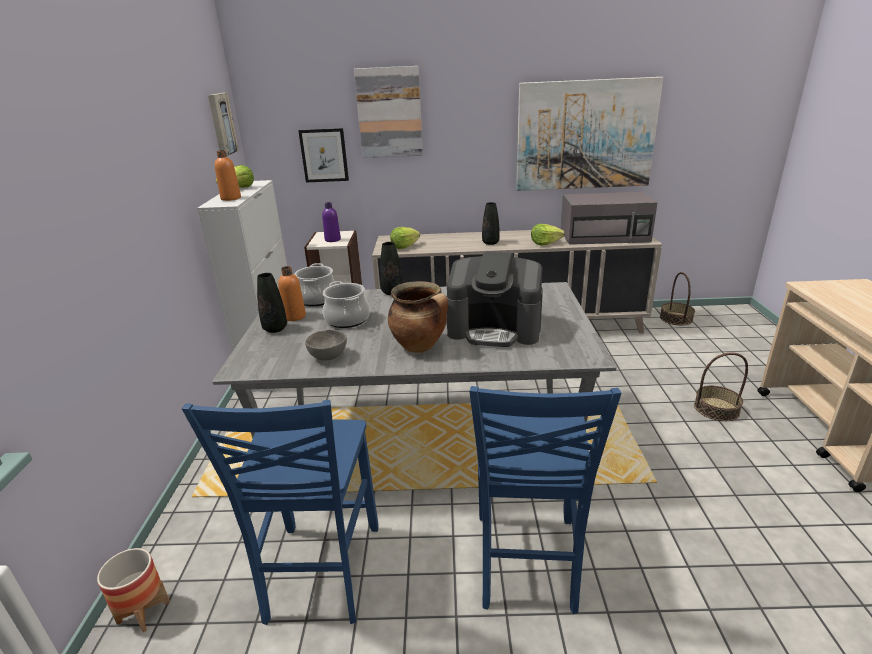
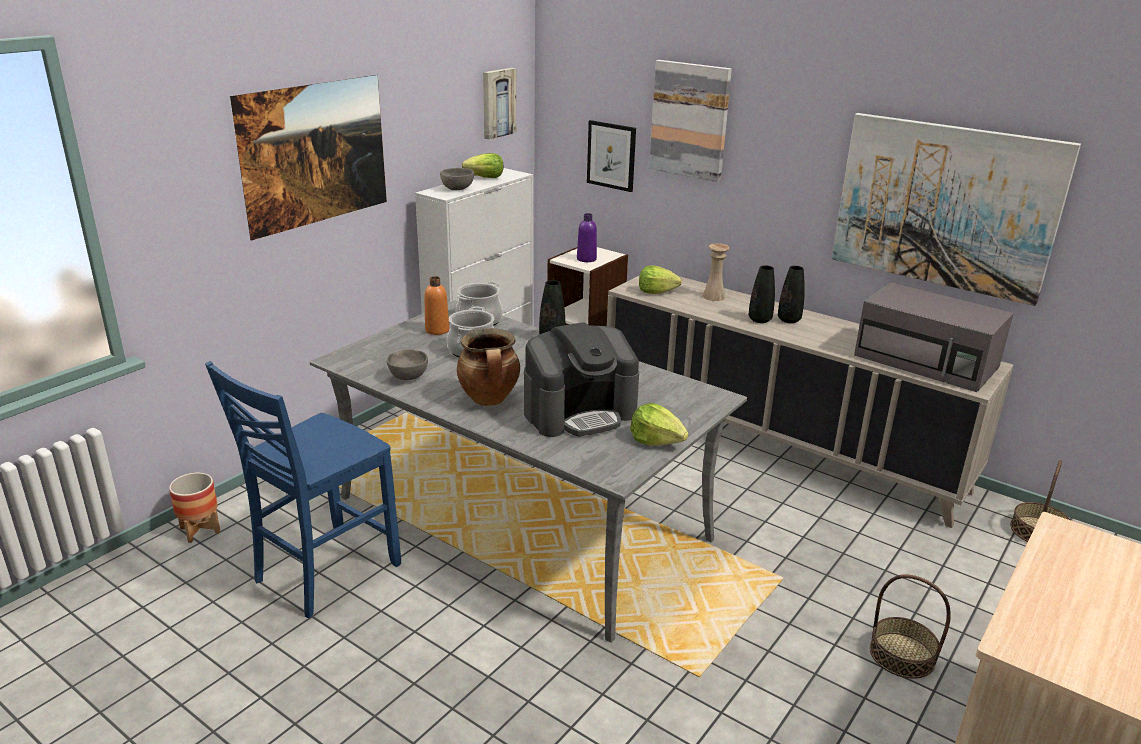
camera: 35 degrees right, 0 degrees up
(128, 210) = (319, 187): none -> picture
(231, 198) = (457, 189): orange bottle -> grey bowl
(275, 329) = (407, 336): black vase -> black vase (789, 320)
(443, 239) = (713, 296): none -> beige vase
(495, 329) = (580, 412): coffee machine -> coffee machine turned 75 degrees counterclockwise
(526, 563) = (478, 660): blue chair -> none
(545, 243) = (826, 343): lettuce -> lettuce (656, 440)

